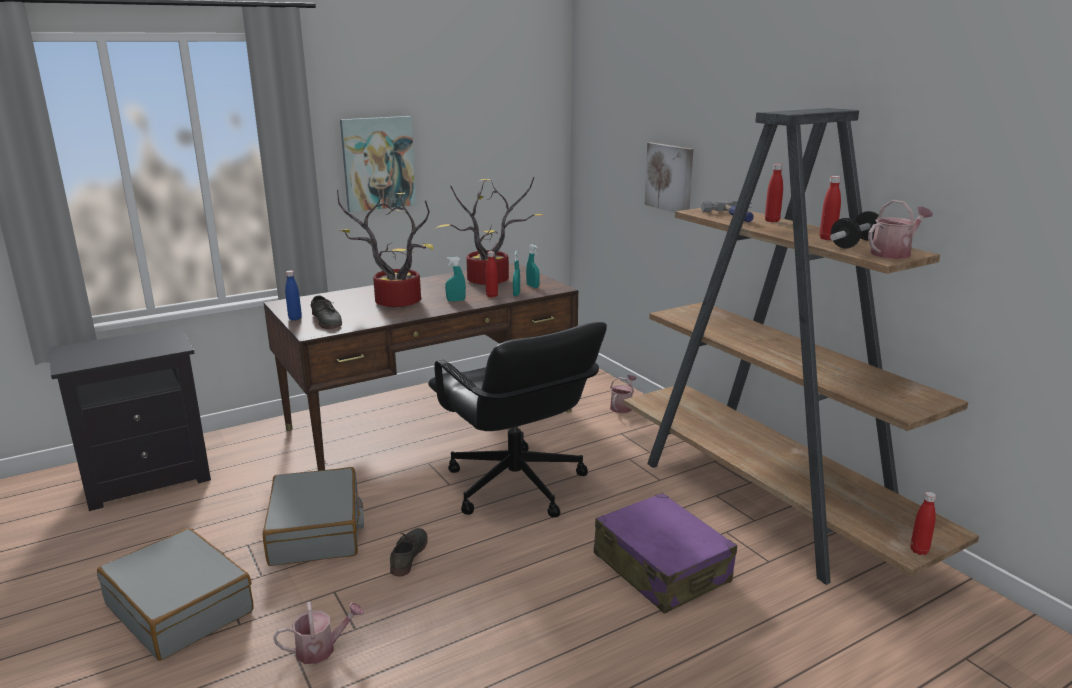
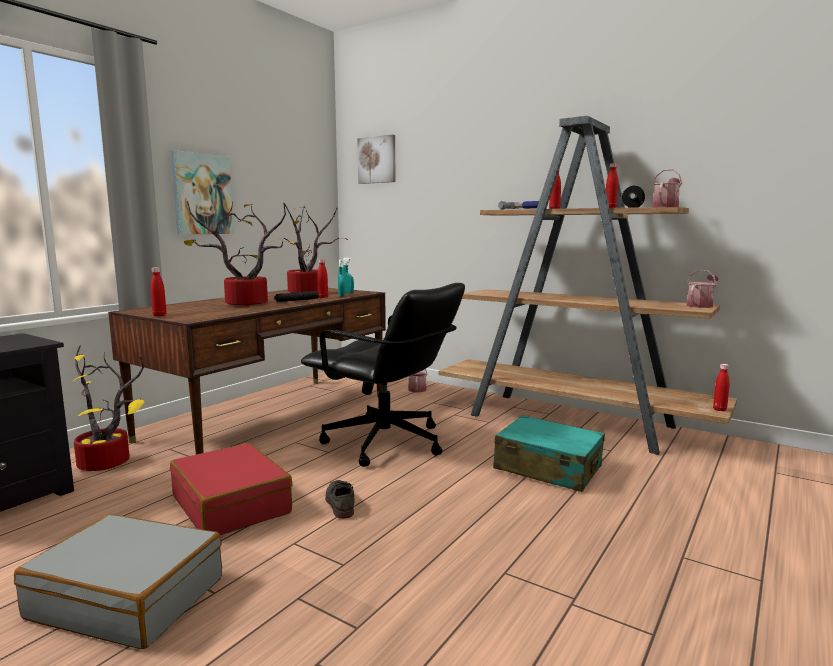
camera: 25 degrees left, 10 degrees down
(255, 452) = (109, 463): none -> potted plant
(295, 318) = (159, 315): blue bottle -> red bottle
(316, 531) = (232, 504): grey suitcase -> red suitcase
(321, 649) = (324, 588): watering can -> watering can (701, 305)
(327, 320) = (195, 314): grey shoe -> none
(456, 300) = (296, 300): turquoise spray bottle -> black flashlight
(661, 568) = (548, 468): purple suitcase -> turquoise suitcase
(670, 177) = (440, 206): picture -> picture (377, 160)

